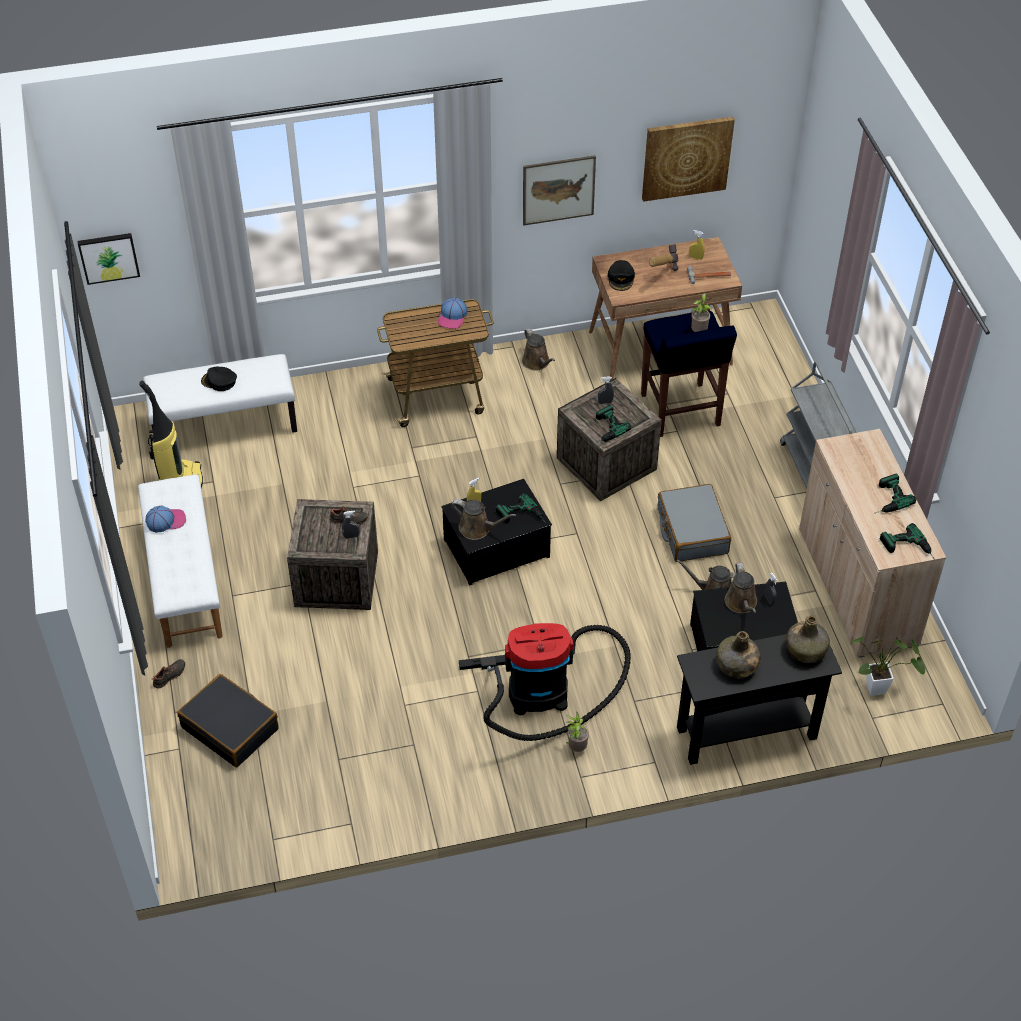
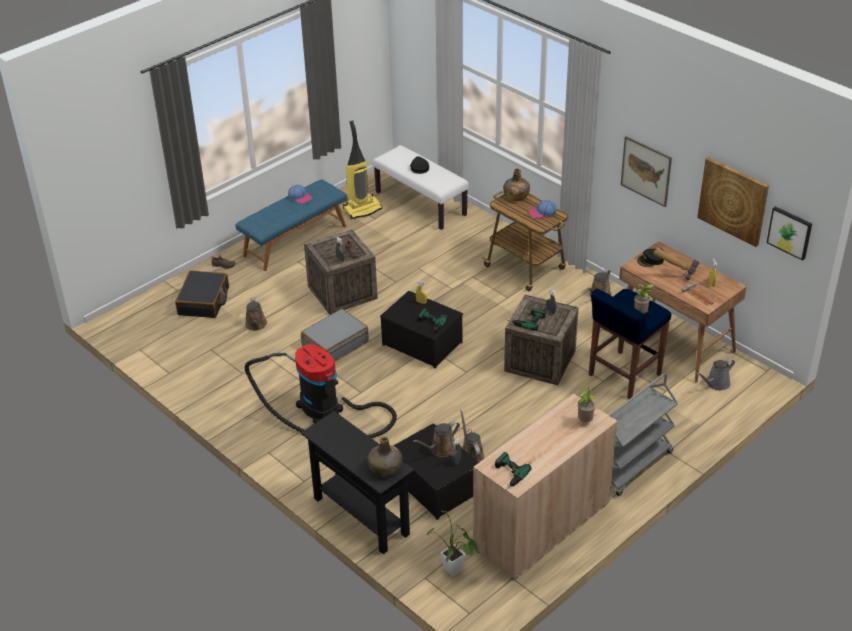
camera: 60 degrees right, 10 degrees down
(108, 257) = (406, 56): picture -> picture (790, 232)
(184, 579) = (294, 240): white bench -> blue bench
(478, 529) = (403, 311): brown watering can -> brown watering can (256, 325)
(576, 747) = (289, 441): potted plant -> potted plant (585, 420)
(691, 531) = (517, 423): grey suitcase -> grey suitcase (335, 343)
(736, 665) = (345, 440): green bottle -> green bottle (516, 196)
(745, 352) = (716, 384): none -> grey watering can
(886, 499) = (547, 447): power drill -> none

